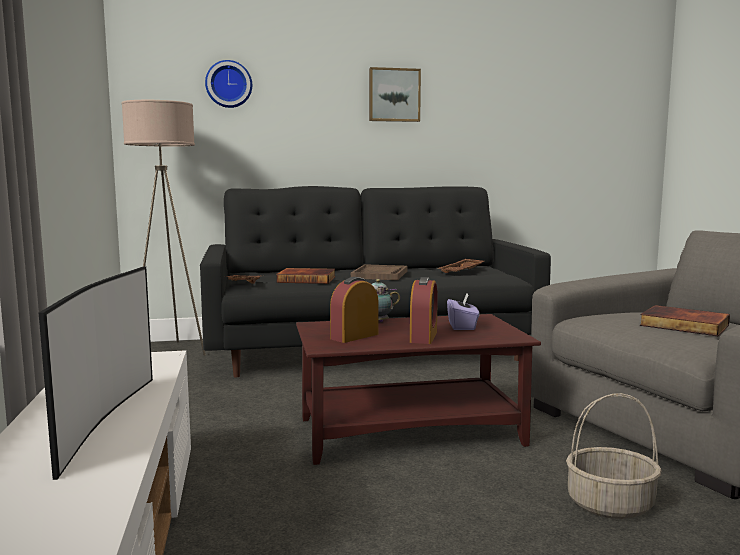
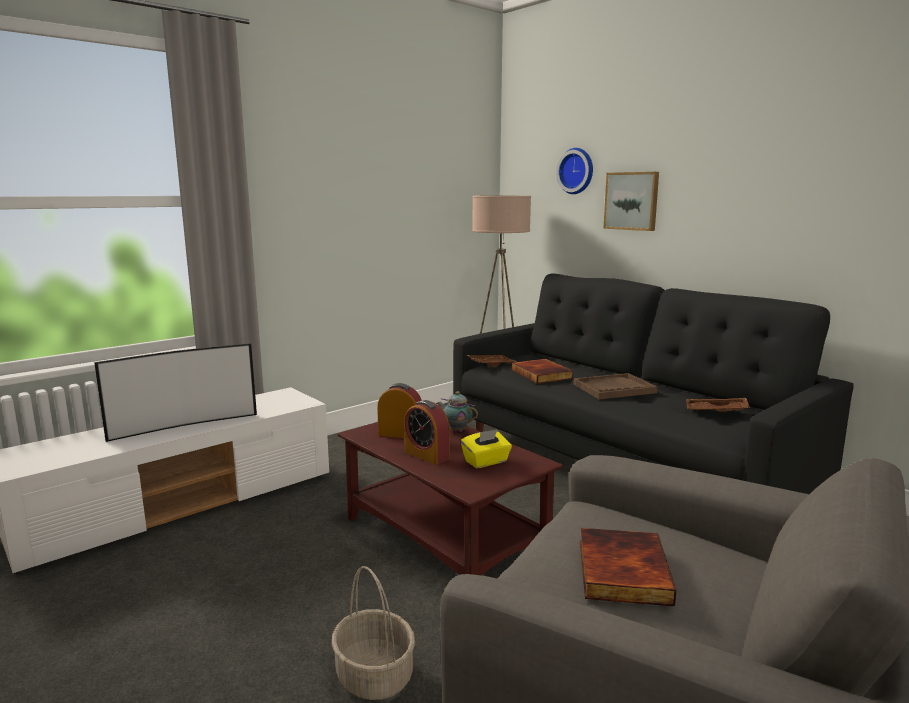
camera: 60 degrees right, 5 degrees up
(394, 95) = (738, 174): picture -> picture (632, 201)
(423, 337) = (426, 455): alarm clock -> alarm clock turned 60 degrees clockwise
(462, 326) = (486, 462): purple tissue box -> yellow tissue box

